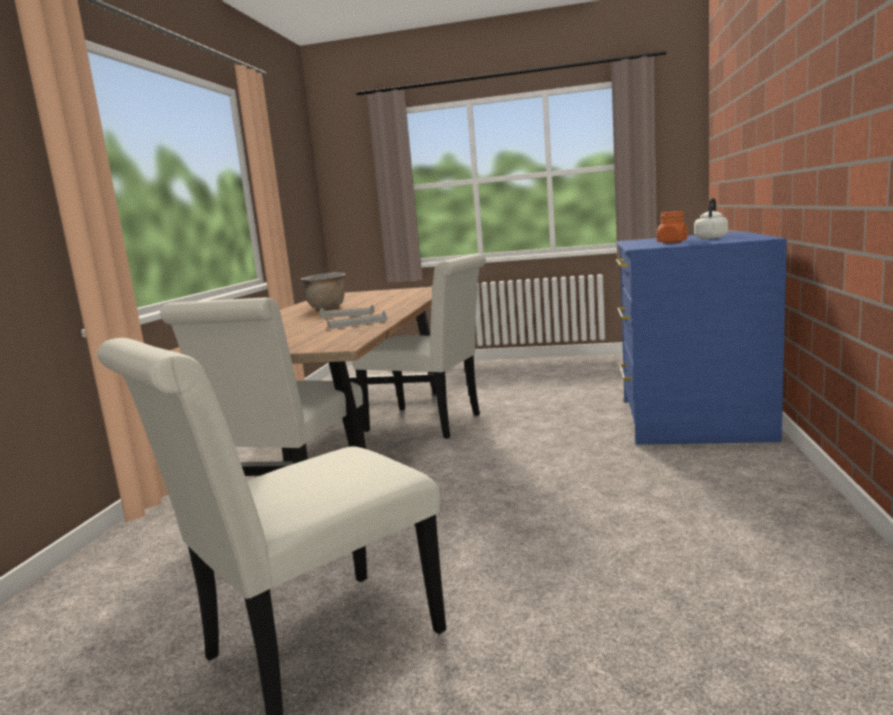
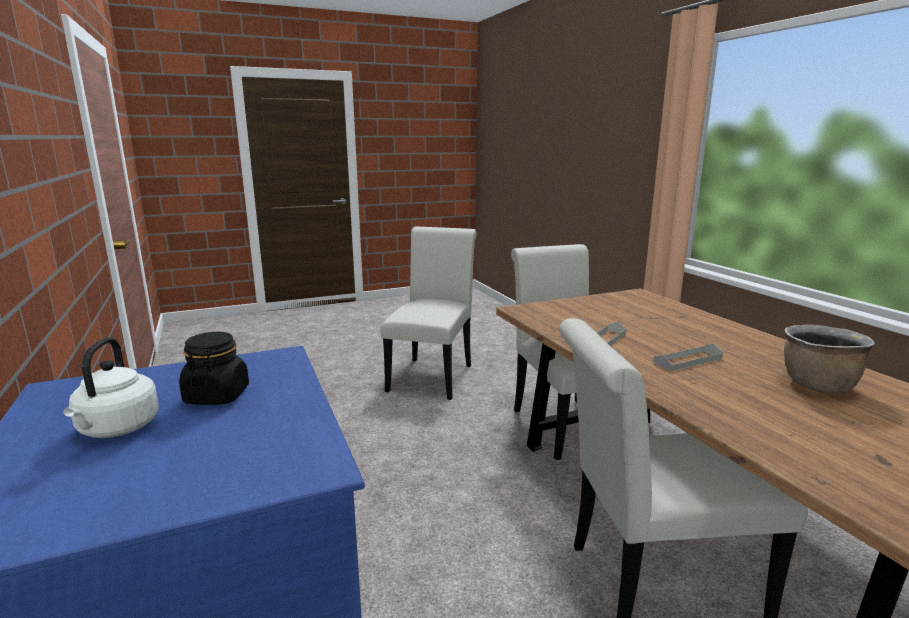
camera: 145 degrees right, 5 degrees up
(672, 242) = (217, 395): orange jar -> black jar

